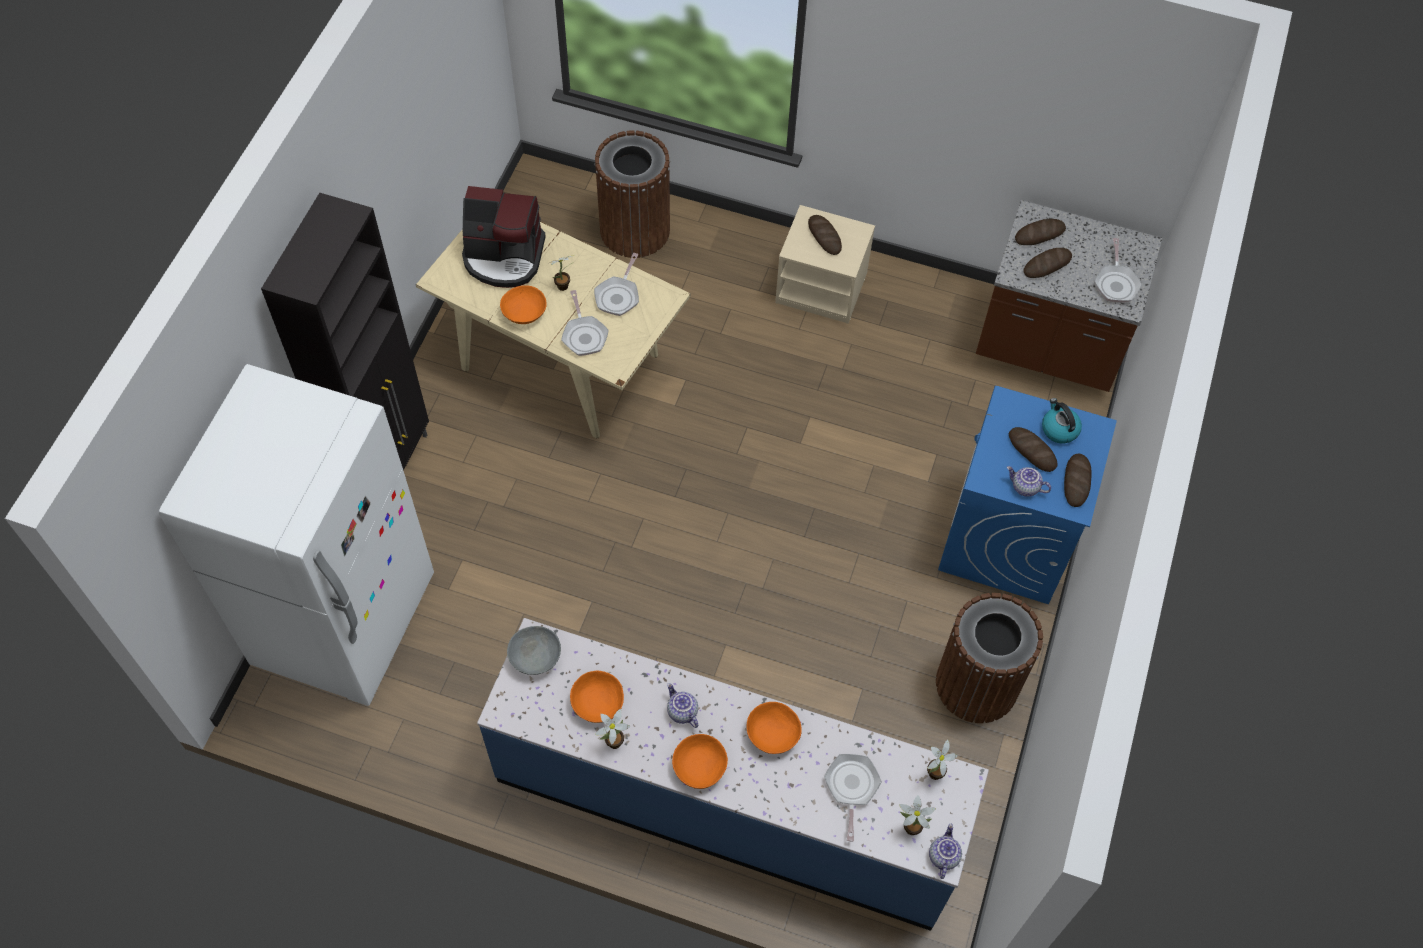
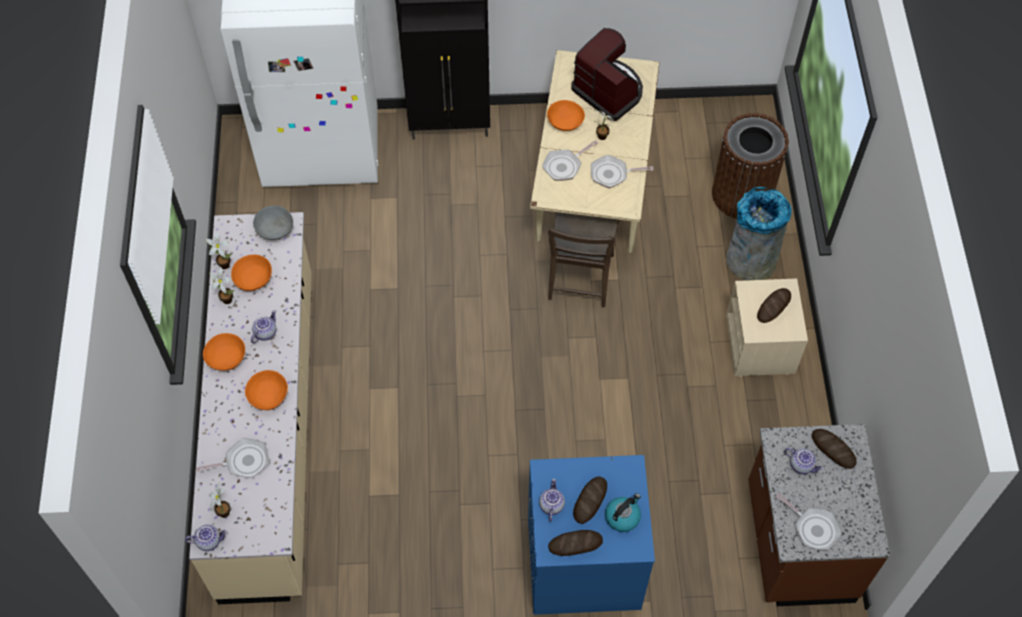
camera: 70 degrees right, 0 degrees up
(504, 257) = (609, 91): coffee machine -> coffee machine turned 150 degrees clockwise
(670, 416) = (579, 281): none -> brown chair
(719, 256) = (750, 260): none -> grey trash can
(727, 804) = (271, 432): blue counter -> beige counter
(933, 774) = (273, 514): potted plant -> potted plant (223, 264)
(976, 684) = (435, 578): brown trash can -> none
(1047, 265) = (802, 465): bread -> teapot
(1116, 283) = (813, 528): frying pan -> frying pan turned 120 degrees counterclockwise

